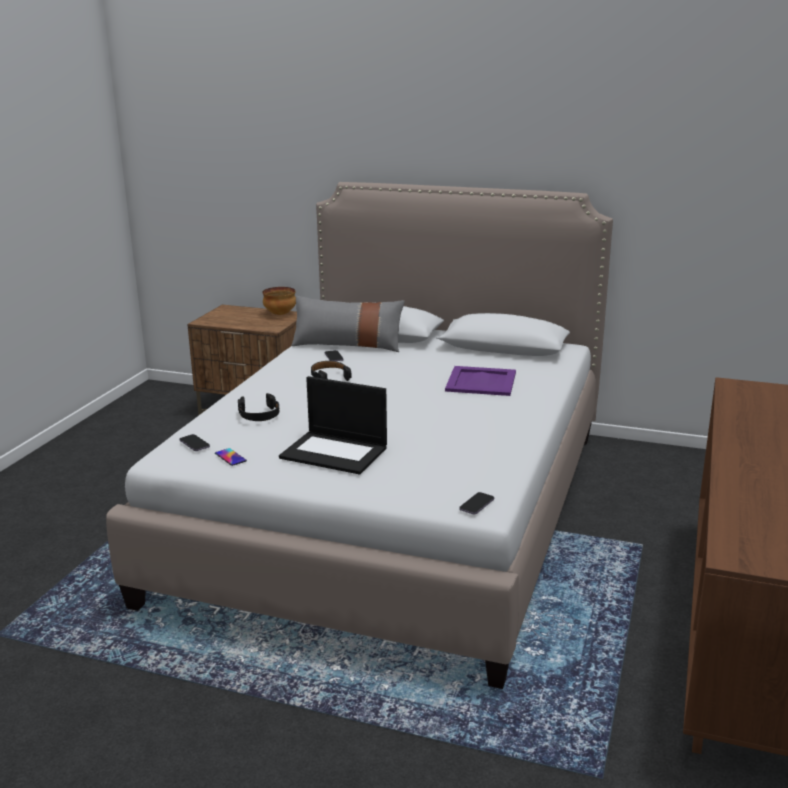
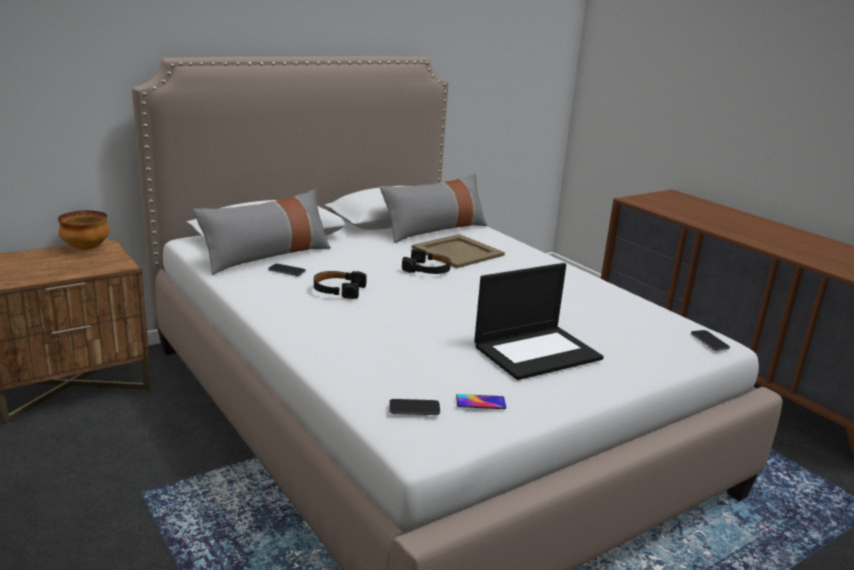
camera: 55 degrees left, 0 degrees up
(259, 415) = (388, 350): black headphones -> black headphones (427, 269)
(482, 381) = (457, 251): purple tray -> beige tray
(512, 362) = (434, 230): none -> grey pillow

